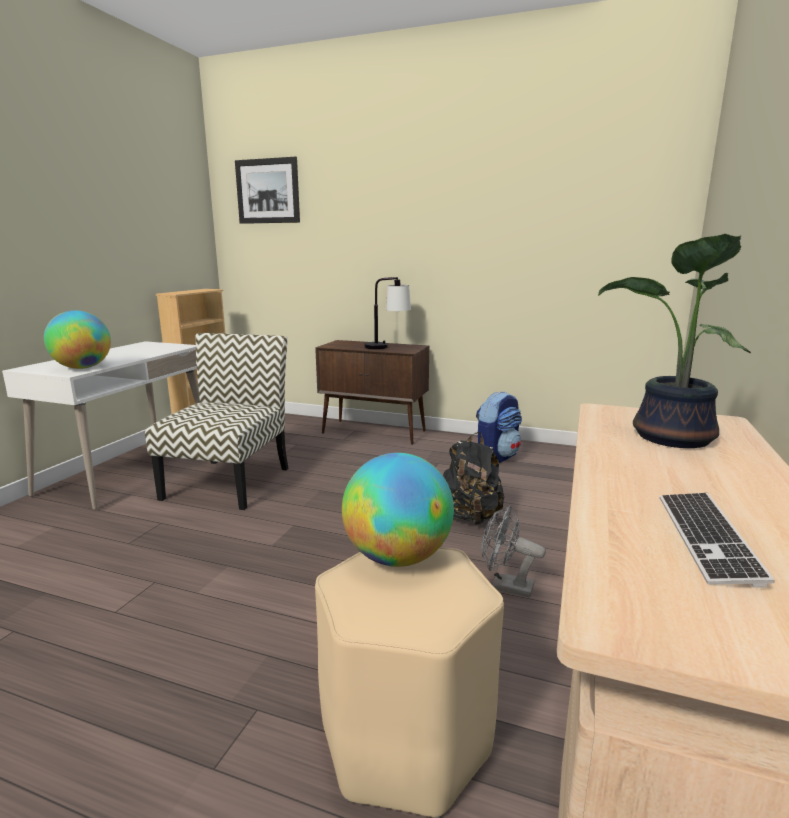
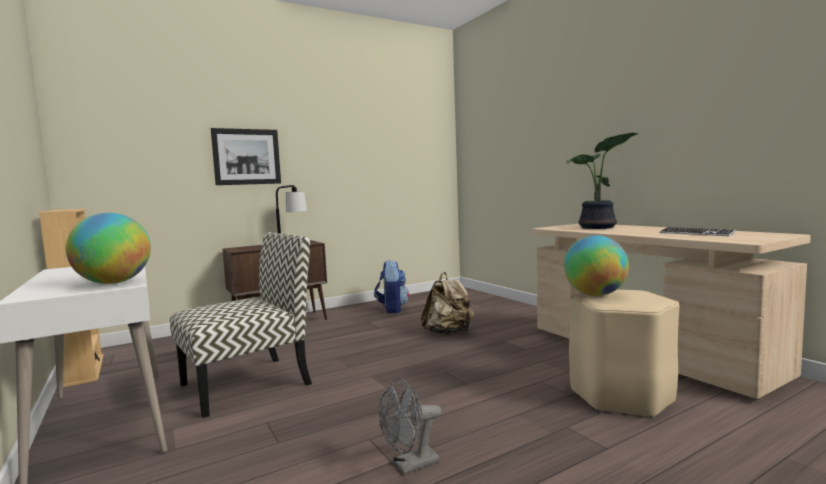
camera: 50 degrees left, 10 degrees down
(228, 482) = (248, 383): chair -> chair turned 90 degrees clockwise
(267, 191) = (128, 108): picture -> picture (247, 156)
(470, 517) = (448, 333): black backpack -> beige backpack
(505, 586) = (526, 345): grey fan -> grey fan (410, 465)

